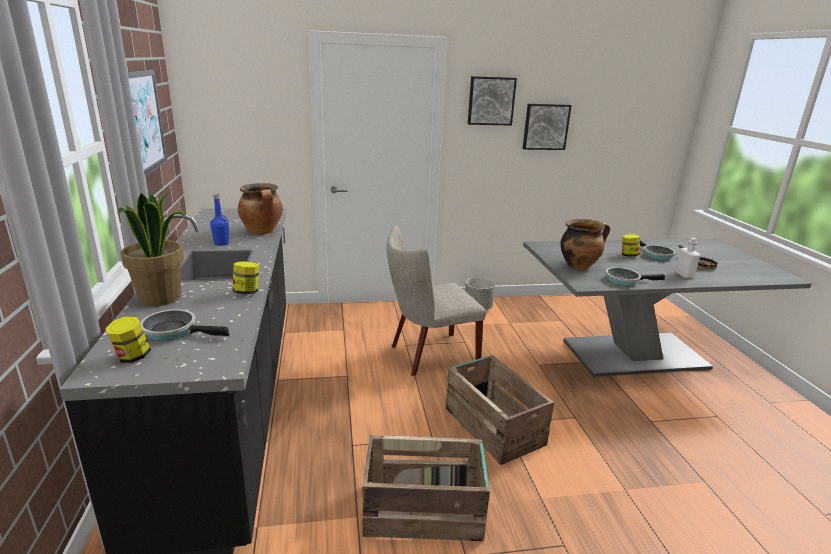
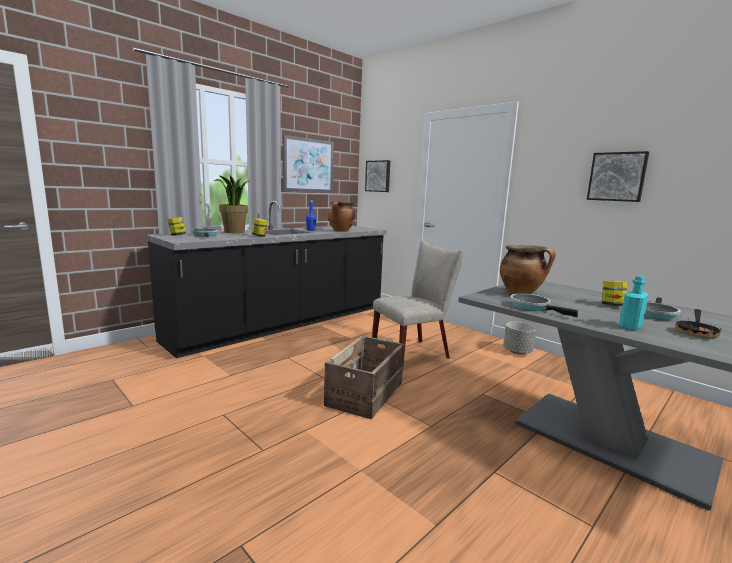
camera: 55 degrees right, 10 degrees down
(425, 511) = (251, 392): crate -> none
(428, 355) = (414, 352): beige chair -> beige chair turned 120 degrees clockwise
(491, 101) = (555, 153): picture -> picture (378, 176)
(684, 275) = (630, 327): white bottle -> turquoise bottle

